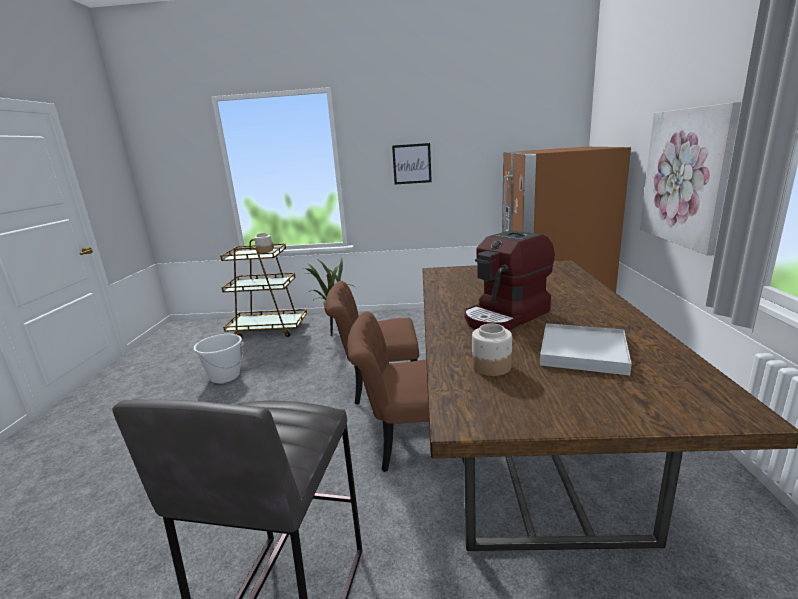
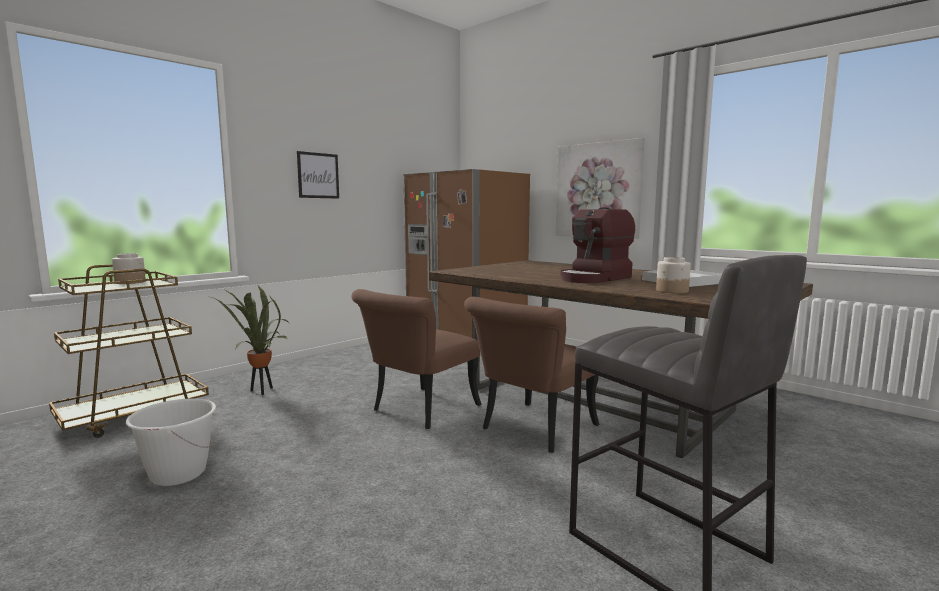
camera: 50 degrees left, 10 degrees down
(506, 316) = (595, 278): coffee machine -> coffee machine turned 45 degrees clockwise

